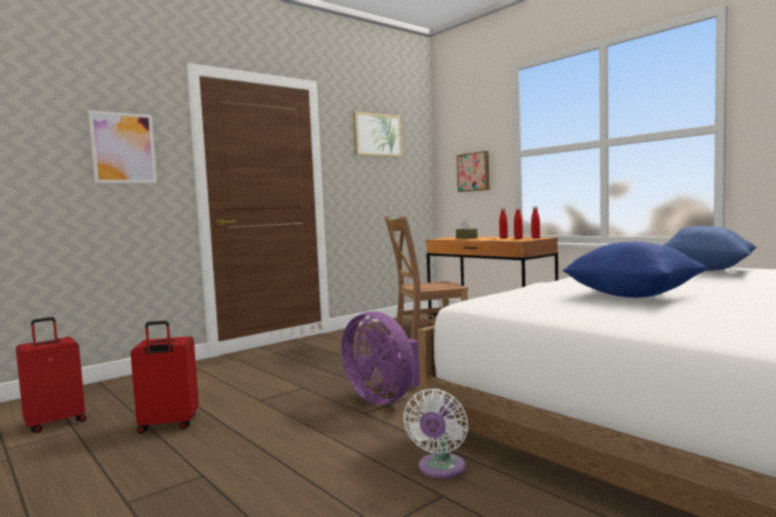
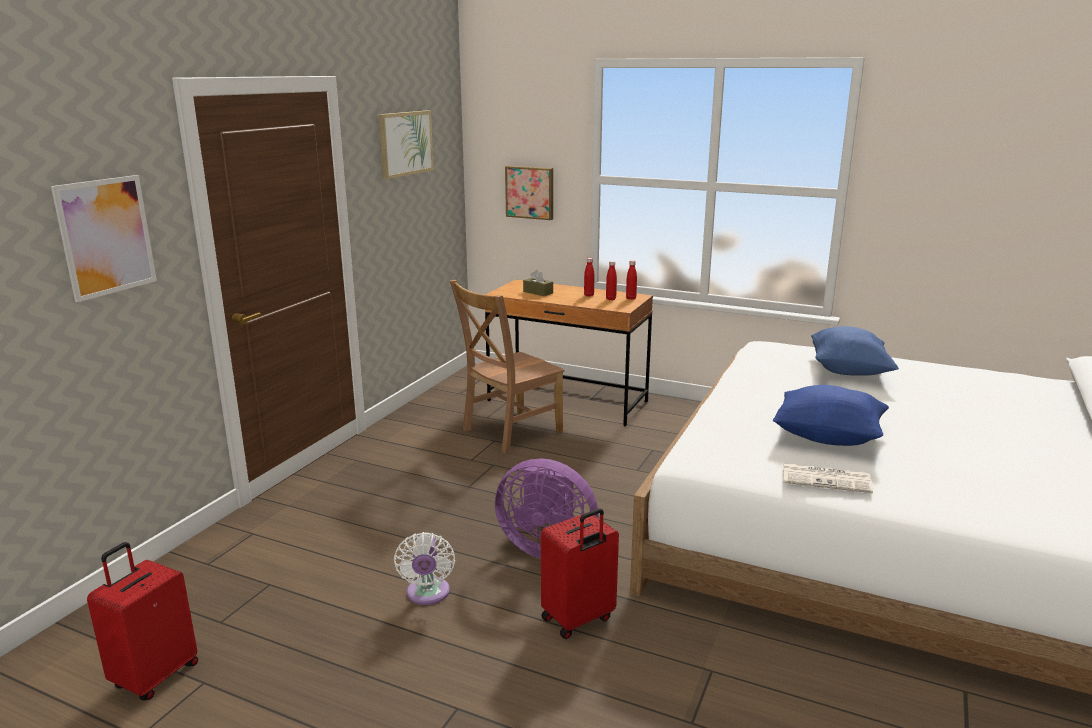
camera: 25 degrees left, 15 degrees up
(168, 425) = (328, 645): red suitcase -> red suitcase (578, 619)
(440, 469) = (685, 639): white fan -> white fan (427, 595)
(593, 311) = (827, 479): none -> newspaper

